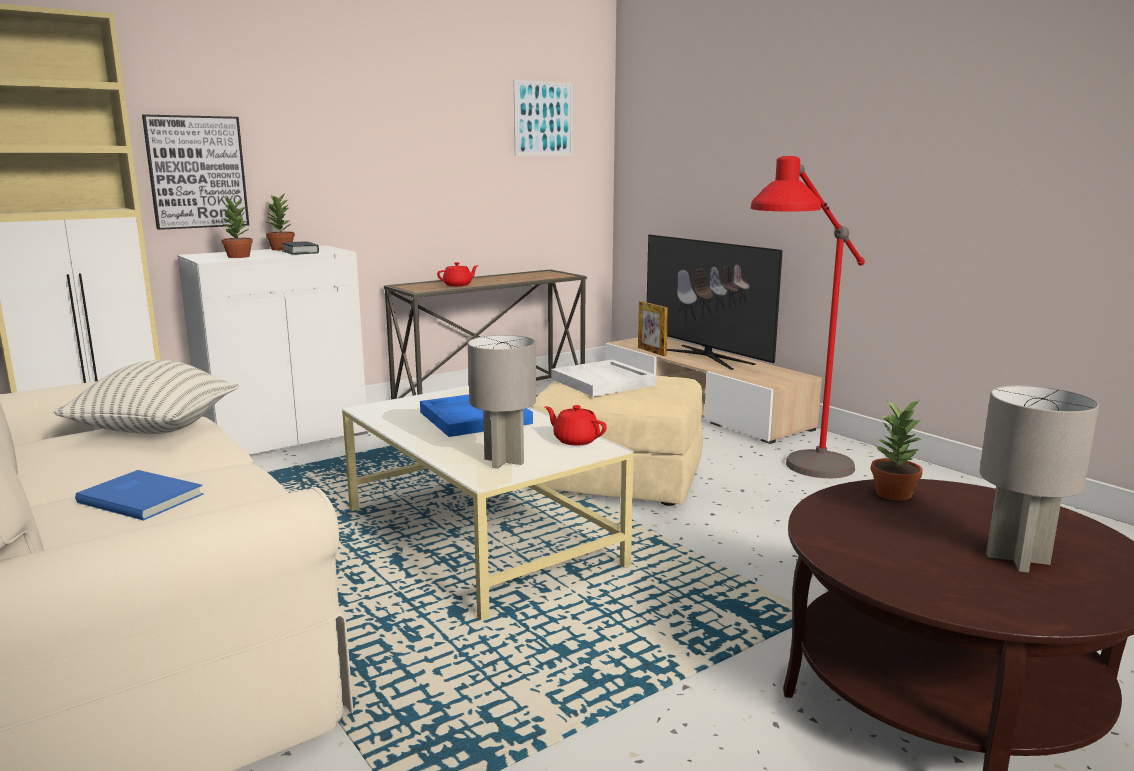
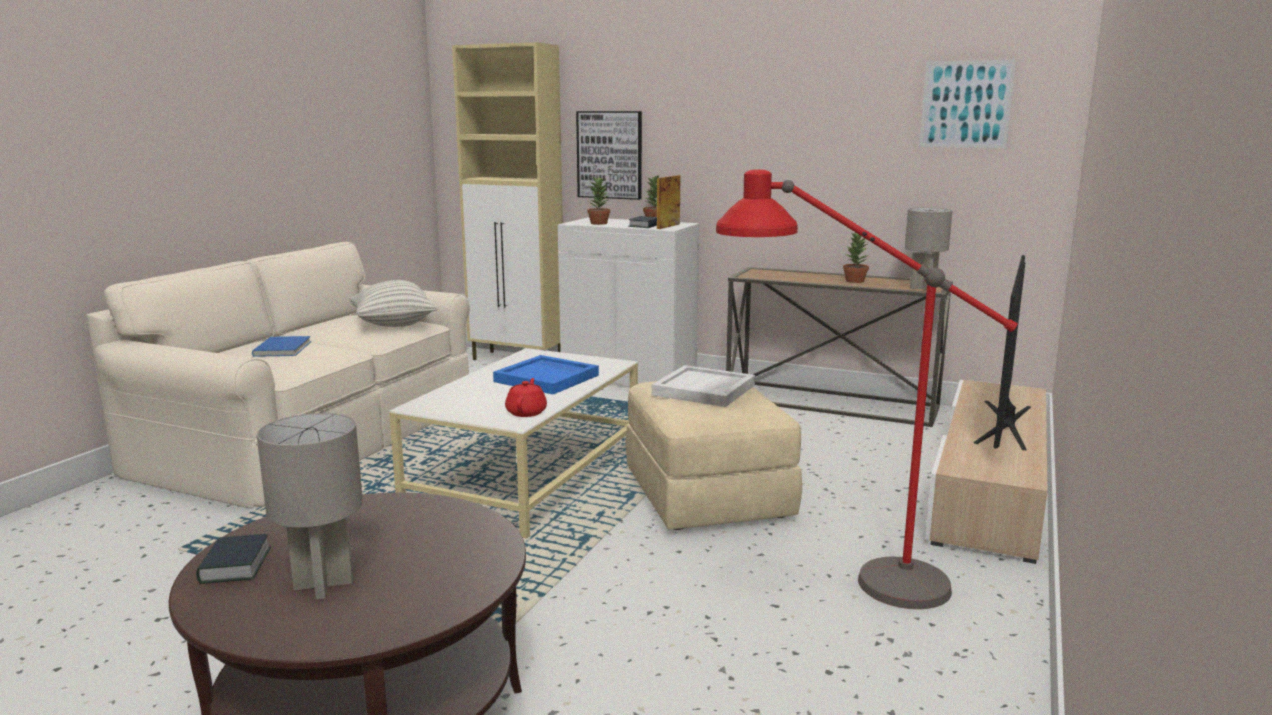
camera: 60 degrees right, 0 degrees up
(458, 285) = (796, 278): red teapot -> none
(503, 461) = (456, 404): grey table lamp -> grey table lamp (923, 288)
(651, 351) = (969, 400): picture frame -> picture frame (668, 226)
(894, 494) = (460, 524): potted plant -> potted plant (854, 281)
(965, 596) = (235, 566): none -> book

